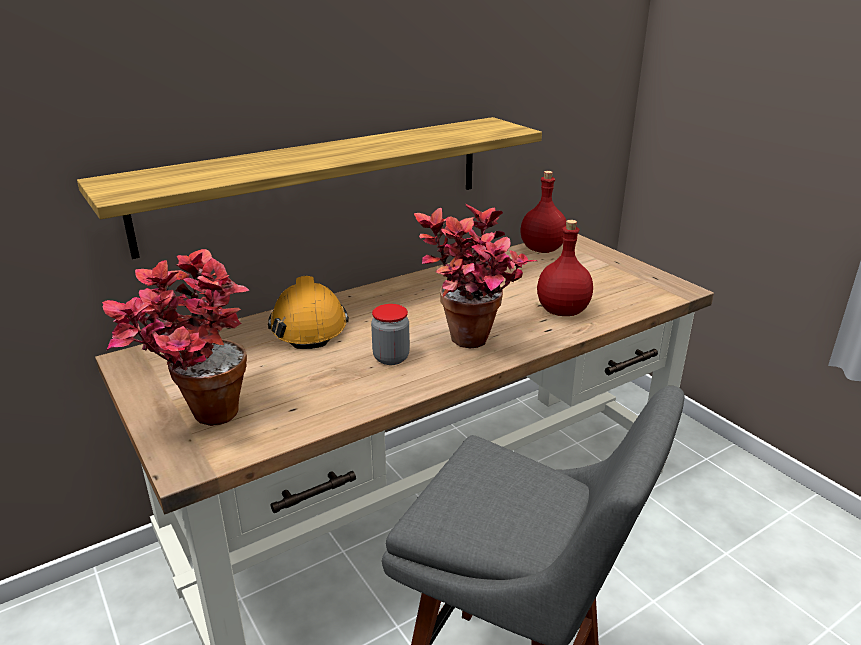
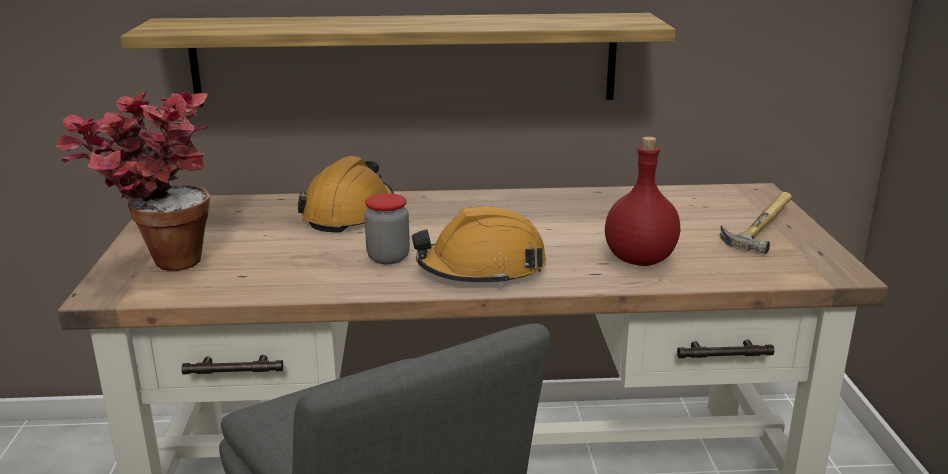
camera: 30 degrees right, 5 degrees down
(471, 348) = (482, 269): potted plant -> orange hard hat
(541, 249) = (704, 194): red bottle -> none
(599, 267) = (756, 226): none -> hammer

